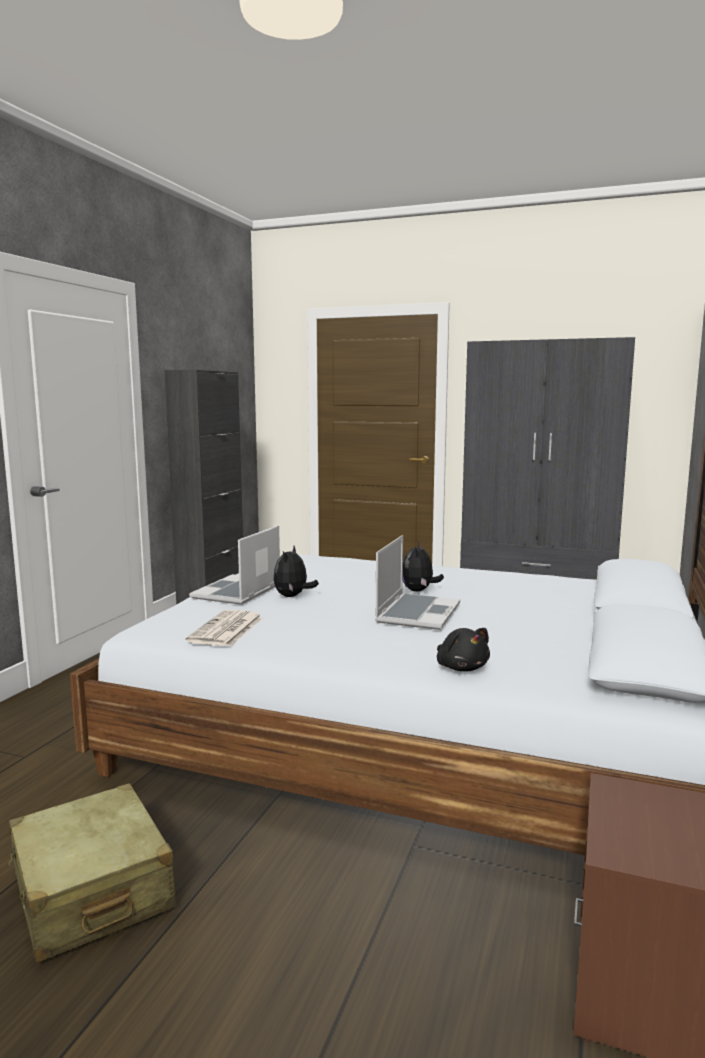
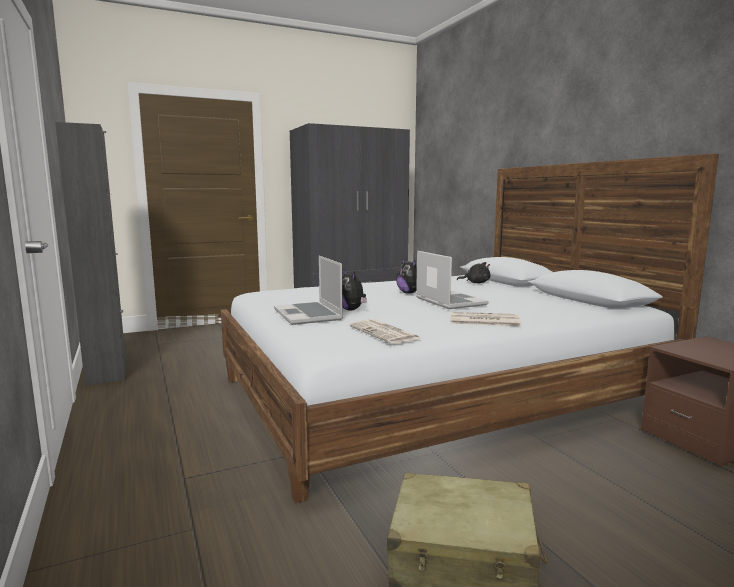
camera: 45 degrees left, 0 degrees up
(361, 647) = (483, 320): none -> newspaper
(461, 667) = (548, 316): black plush toy -> black plush toy (476, 283)

